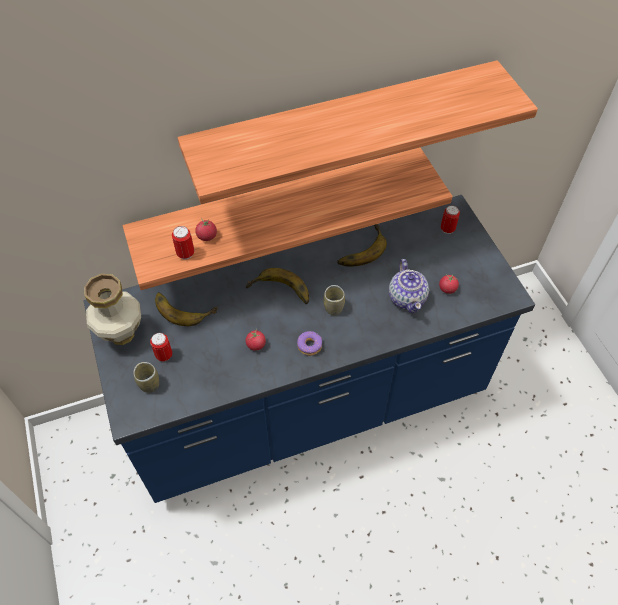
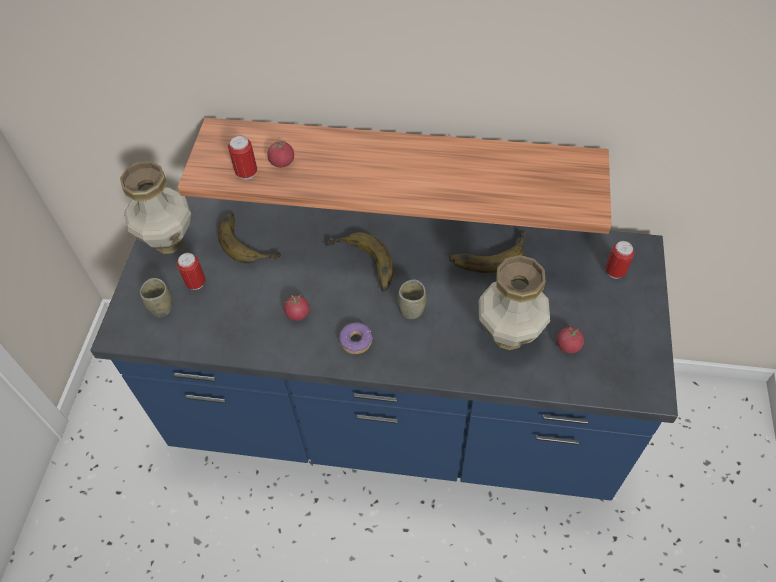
camera: 30 degrees right, 0 degrees up
(343, 123) = (497, 79): shelf -> none
(407, 298) = (509, 335): teapot -> vase

